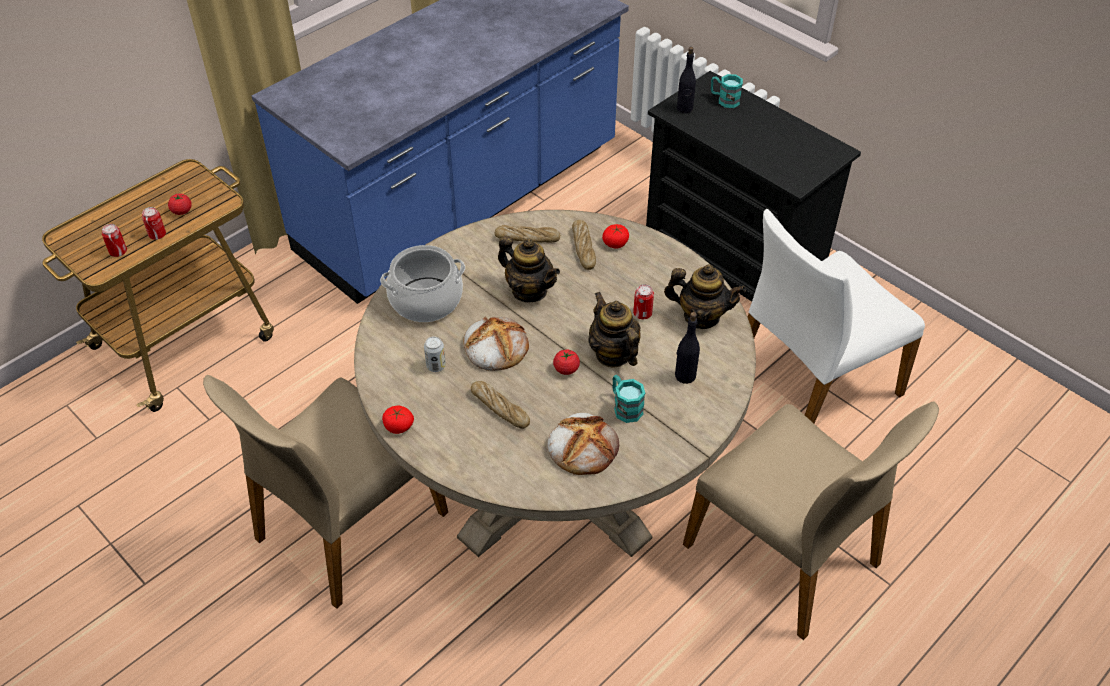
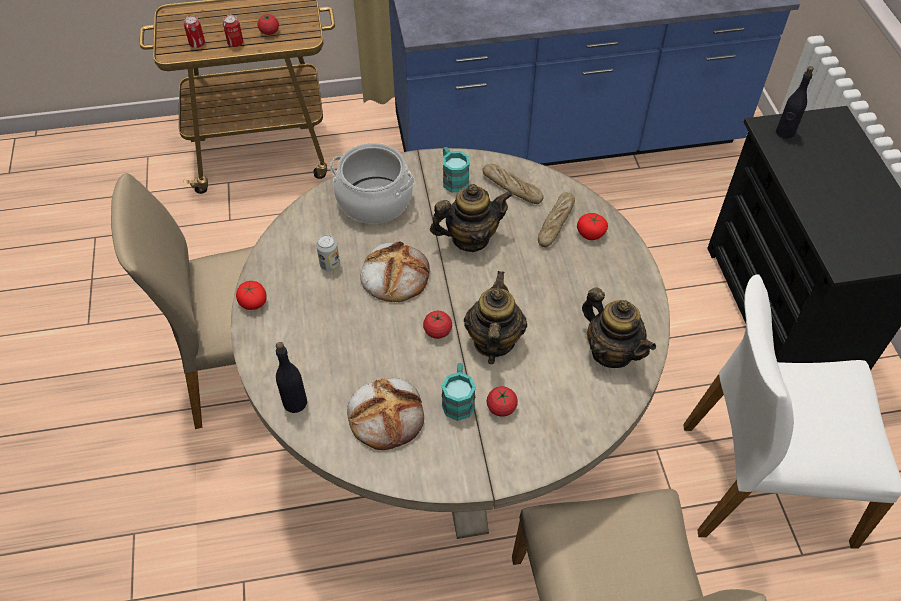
camera: 35 degrees right, 5 degrees up
(500, 408) = (348, 335): bread -> none
(529, 290) = (470, 238): teapot -> teapot turned 90 degrees counterclockwise
(642, 314) = (556, 317): can -> none
(659, 395) = (501, 407): none -> tomato
(685, 375) = (543, 402): black bottle -> black bottle (295, 402)
(724, 100) = (836, 142): turquoise mug -> turquoise mug (453, 178)

